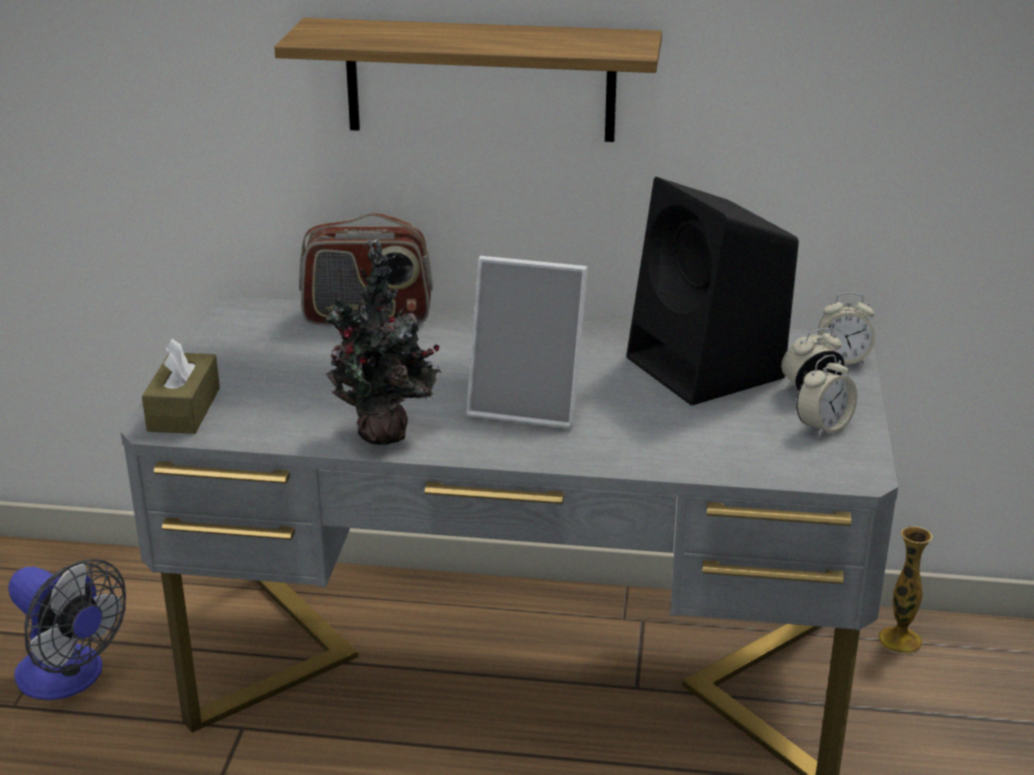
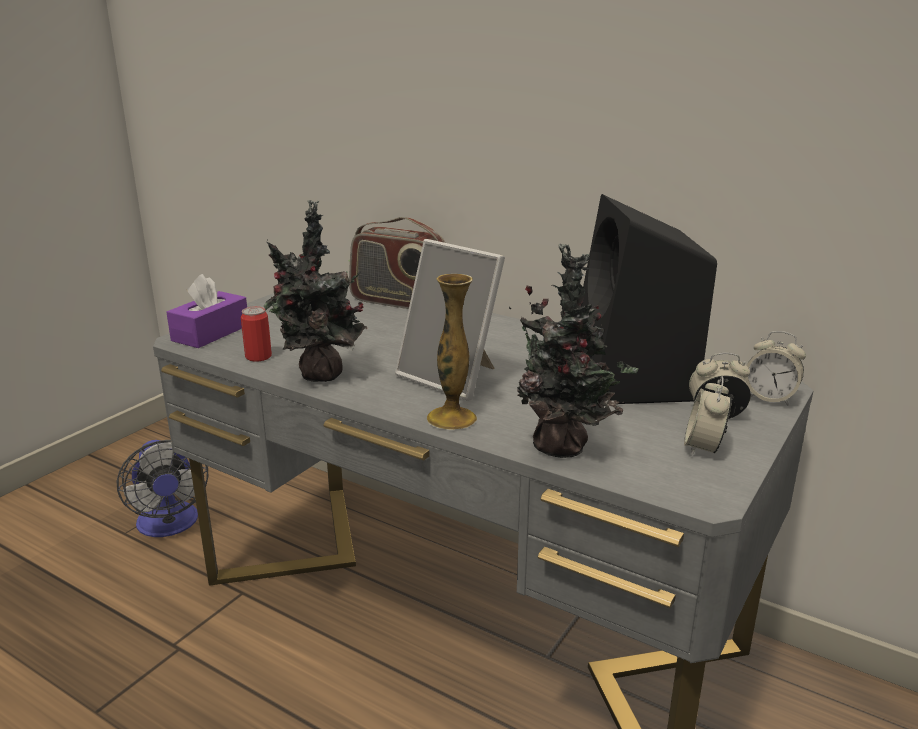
camera: 25 degrees right, 5 degrees down
(184, 409) = (211, 333): brown tissue box -> purple tissue box
(283, 428) = (258, 357): none -> can
(480, 80) = (495, 114): shelf -> none
(706, 458) = (565, 448): none -> potted plant
(823, 427) = (703, 448): alarm clock -> alarm clock turned 120 degrees clockwise
(900, 640) = (817, 691): vase -> vase (451, 418)

